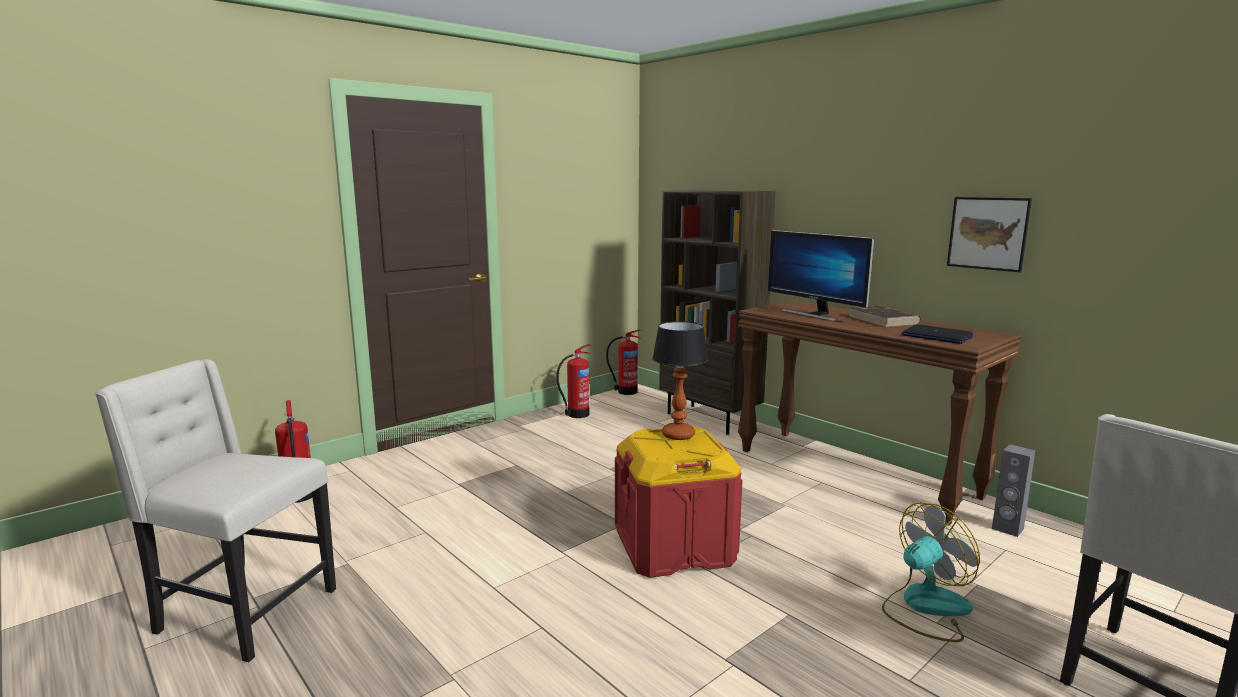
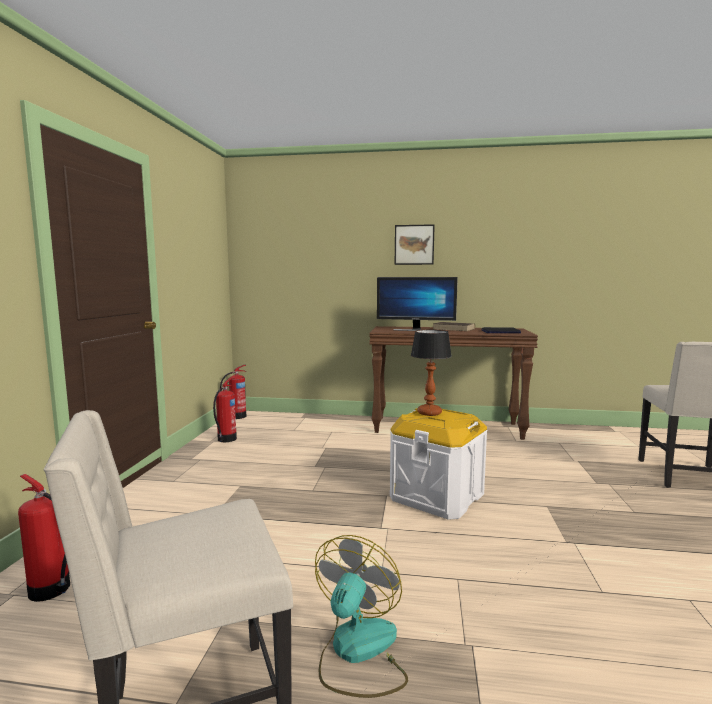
camera: 40 degrees left, 5 degrees down
(674, 546) = (437, 496): red storage box -> white storage box
(710, 419) = (324, 420): brown bookcase -> none
(925, 607) = (582, 478): fan -> fan (358, 652)
(988, 233) = (501, 274): picture -> picture (414, 244)
(1007, 529) = (544, 434): grey speaker -> none

